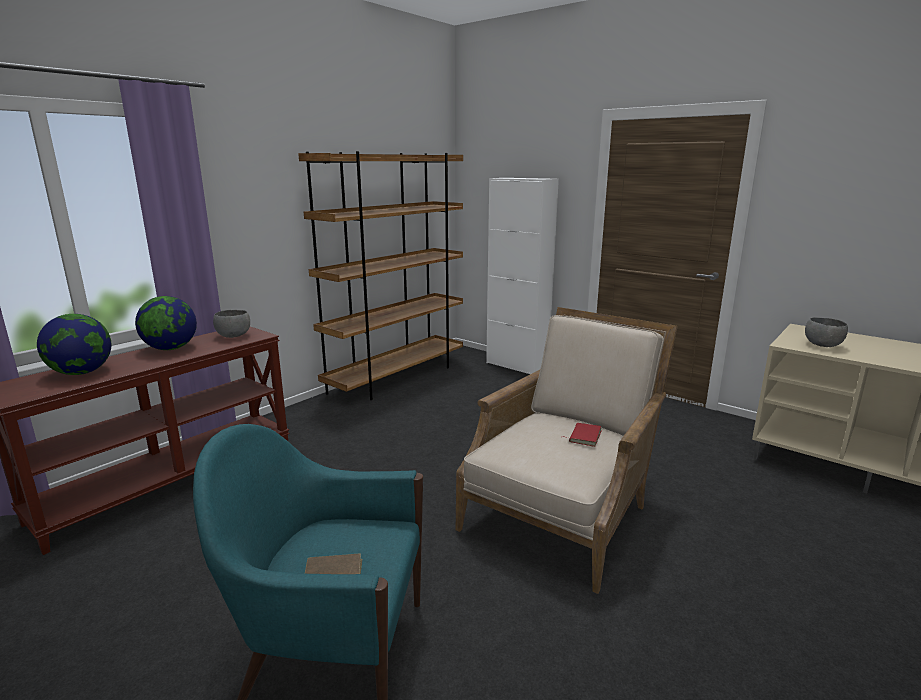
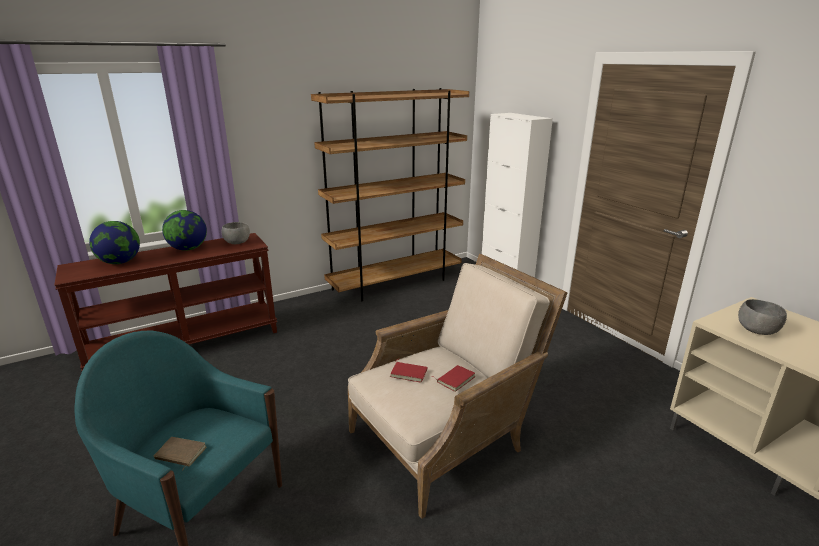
camera: 20 degrees right, 5 degrees up
(532, 439) = (409, 373): none -> red book

